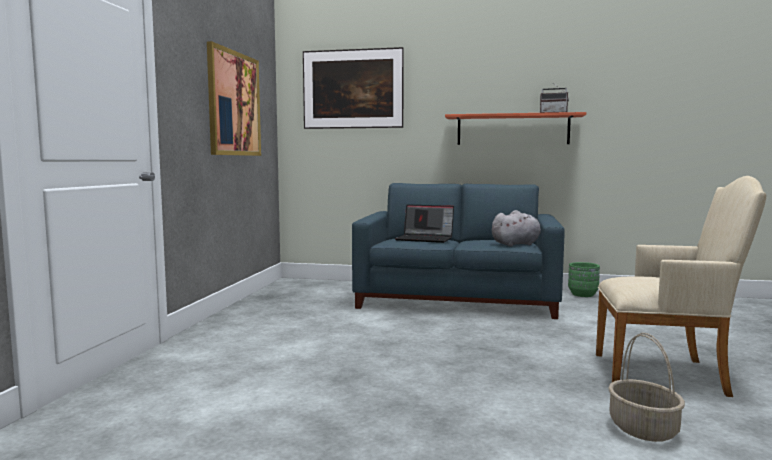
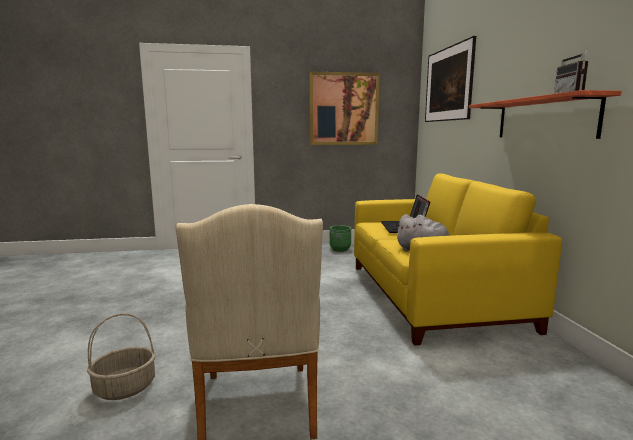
camera: 70 degrees right, 5 degrees up
(458, 299) = (431, 295): blue sofa -> yellow sofa
(583, 294) = (565, 359): green planter -> green planter (340, 249)

